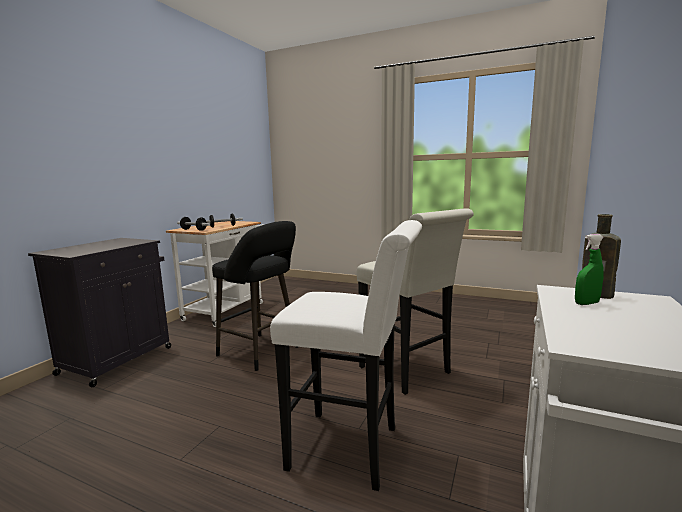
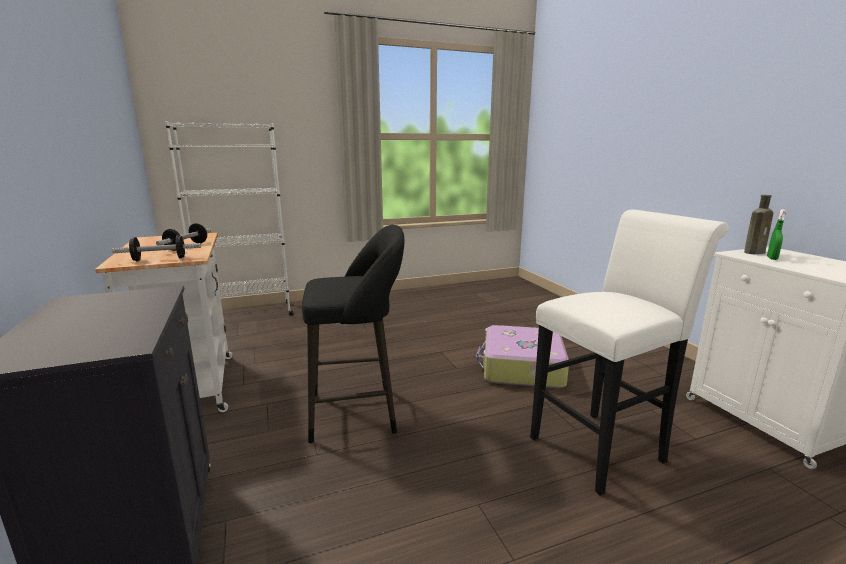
camera: 45 degrees left, 5 degrees up
(309, 283) = (246, 313): none -> white bookcase
(409, 372) = (521, 368): white stool -> suitcase

